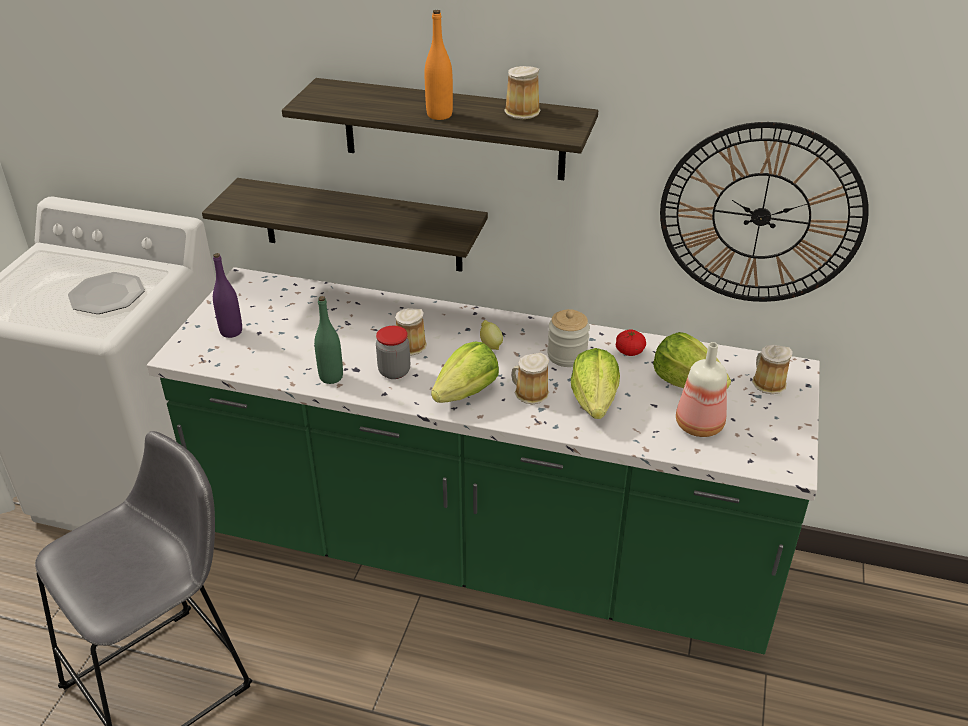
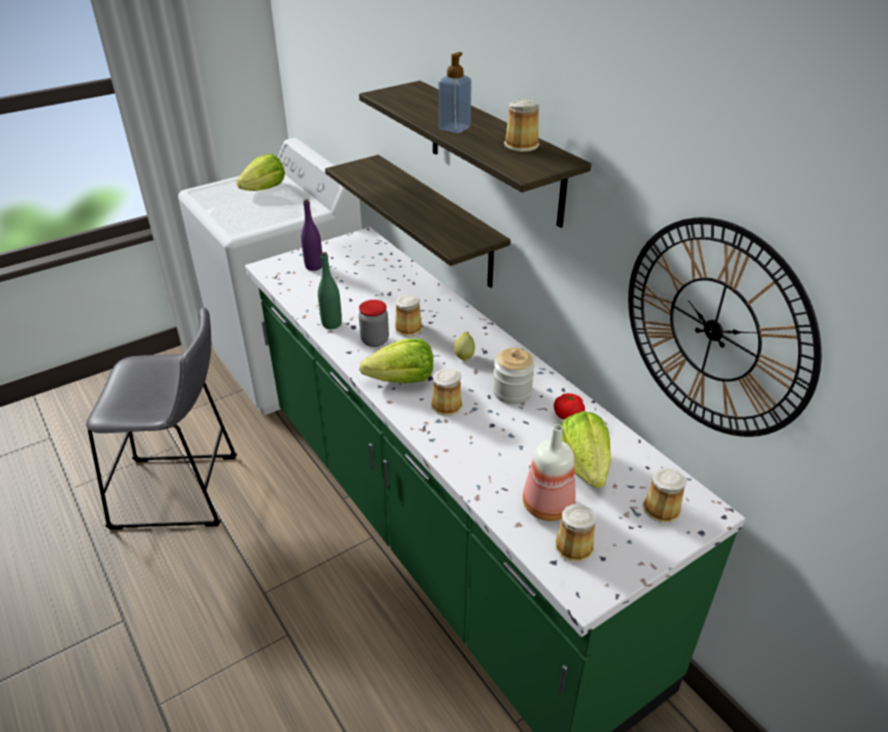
camera: 40 degrees right, 0 degrees up
(107, 295) = (266, 211): plate -> none
(439, 115) = (454, 128): orange bottle -> soap dispenser
(594, 402) = (485, 438): lettuce -> lettuce (264, 189)
(749, 441) = (576, 545): none -> mug

